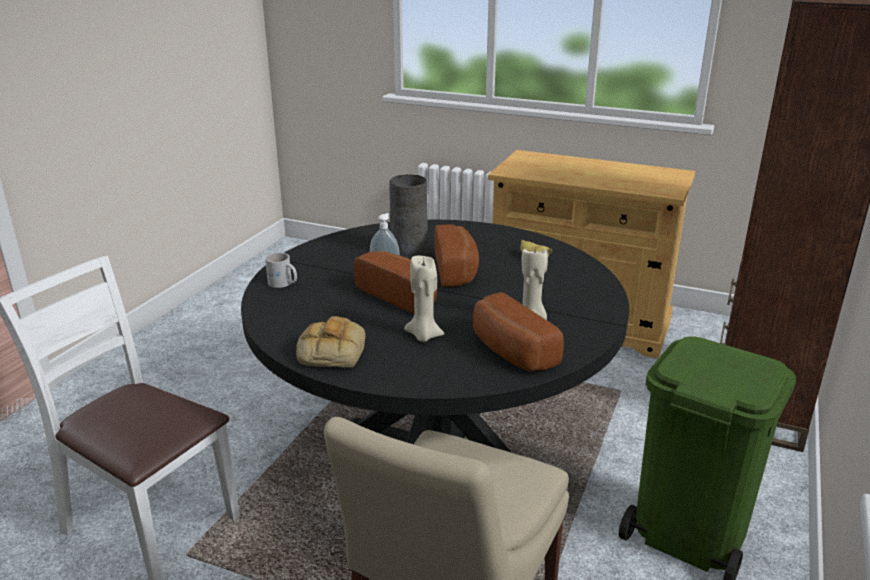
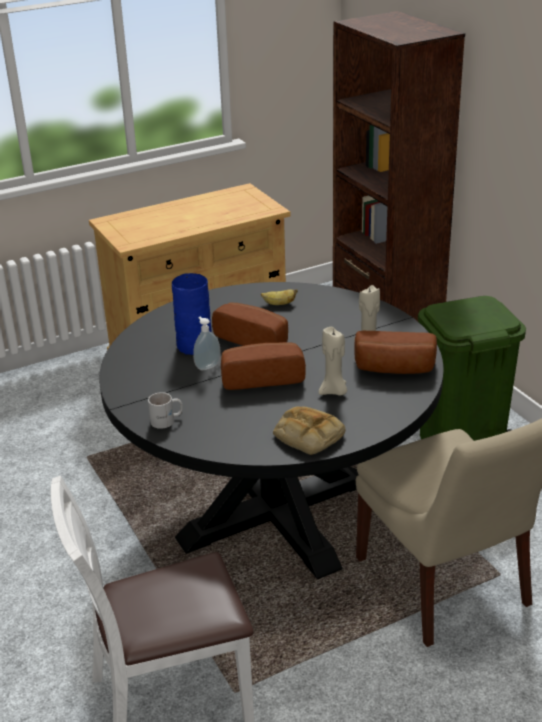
camera: 50 degrees left, 5 degrees up
(409, 252) = (193, 346): grey vase -> blue vase

